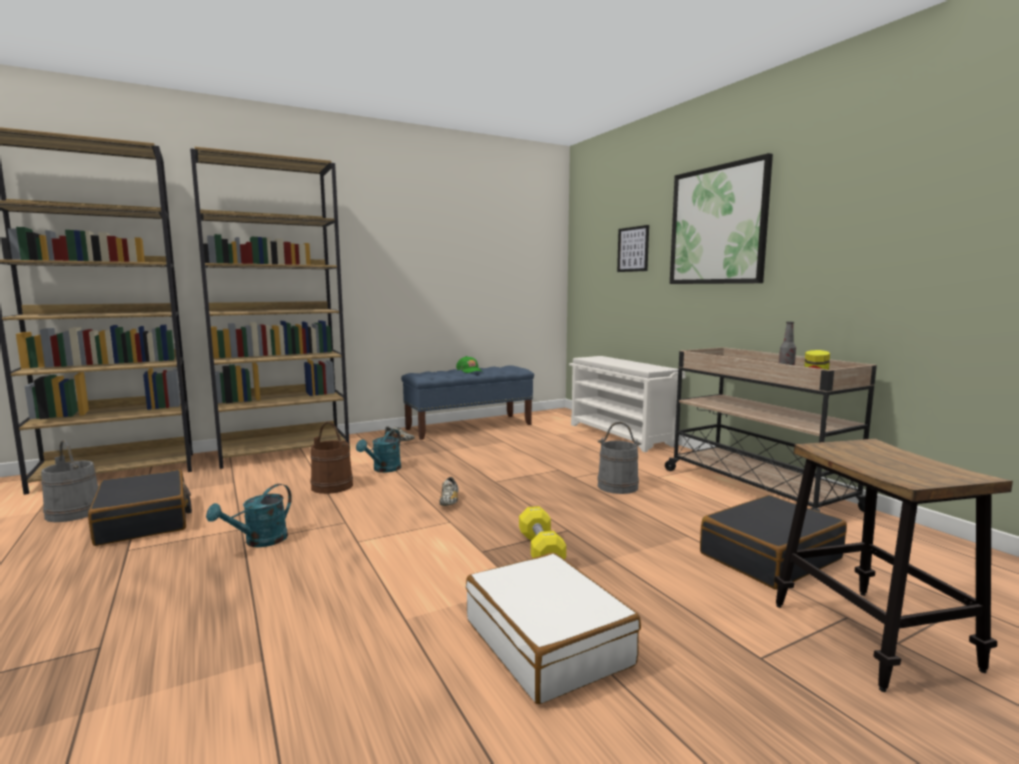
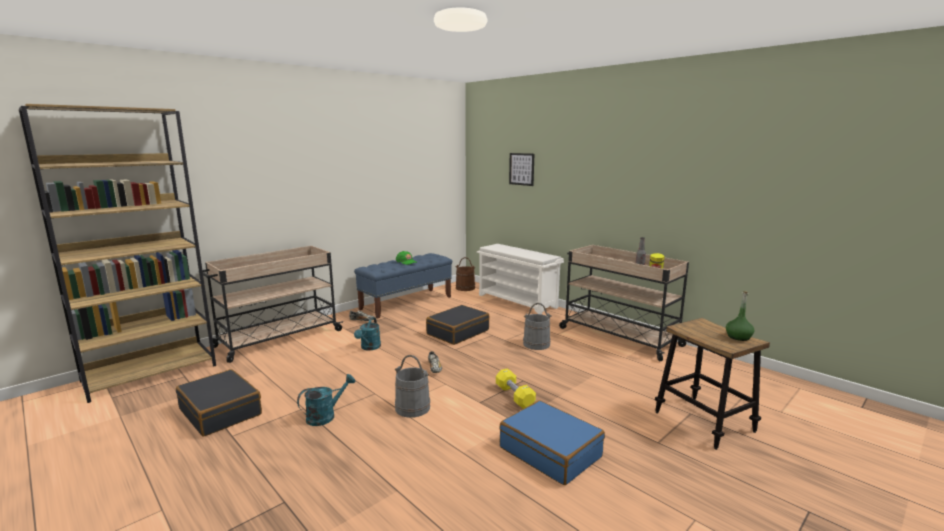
camera: 15 degrees left, 5 degrees up
(74, 512) = (153, 412): grey bucket -> grey bucket (413, 407)
(259, 541) = (325, 416): turquoise watering can -> turquoise watering can turned 150 degrees counterclockwise
(285, 451) = (277, 339): brown bookcase -> beige cart
(332, 486) = (342, 366): brown bucket -> brown bucket (465, 288)
(548, 642) = (550, 452): white suitcase -> blue suitcase
(717, 225) = (586, 162): picture -> none
(769, 556) = (642, 383): black suitcase -> black suitcase (457, 332)
(940, 468) = (738, 337): none -> green bottle

